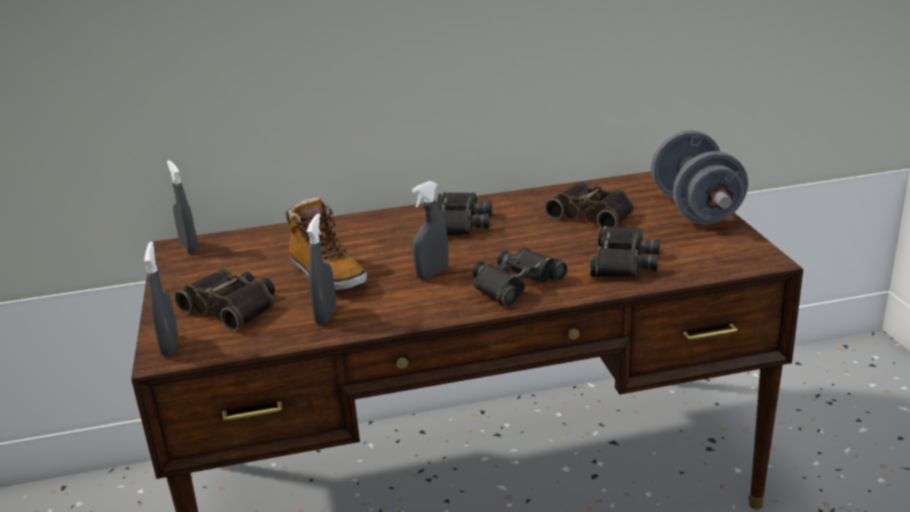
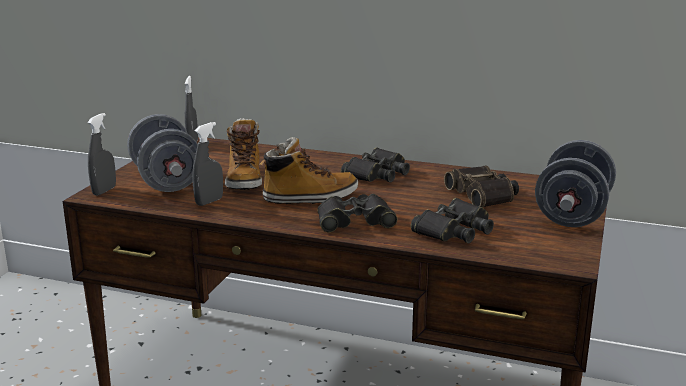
camera: 30 degrees right, 5 degrees down
(233, 307) = (166, 181): binoculars -> grey dumbbell
(432, 273) = (310, 198): grey spray bottle -> boot

